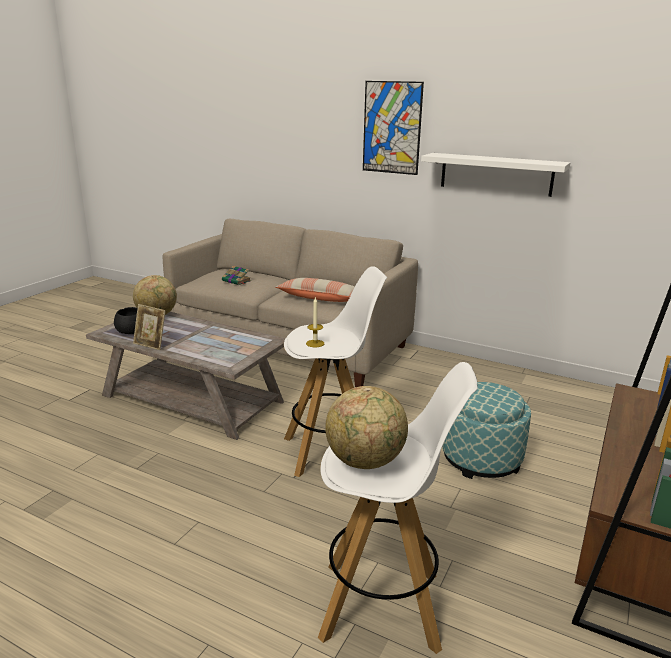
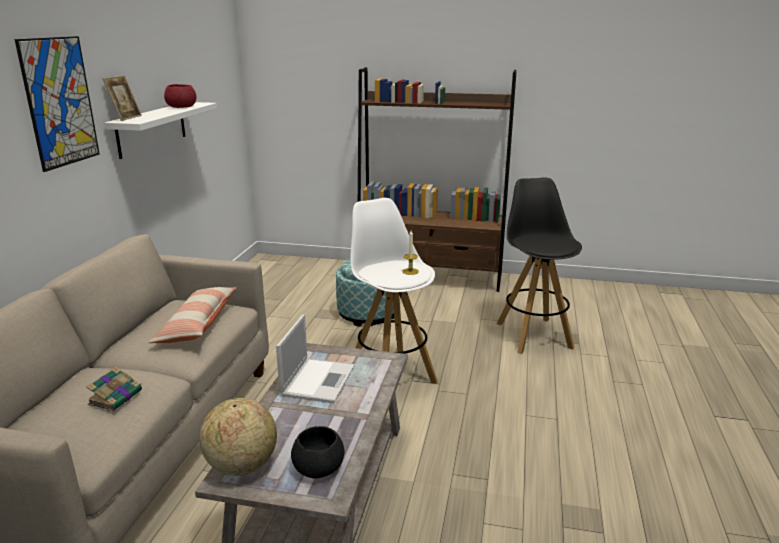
camera: 105 degrees left, 0 degrees up
(151, 344) = (358, 431): picture frame -> picture frame (126, 118)
(225, 339) = (318, 380): none -> laptop
(365, 461) = (554, 243): globe -> none
(383, 606) = (533, 334): white stool -> black stool
(523, 160) = (181, 107): none -> red bowl

